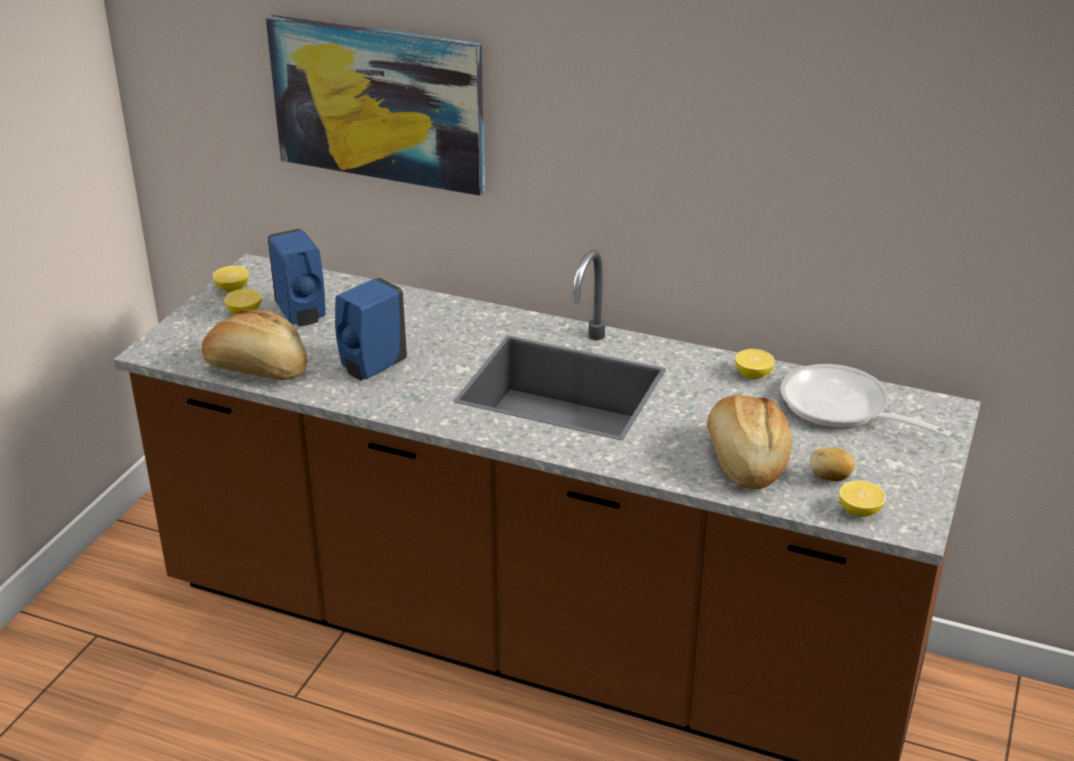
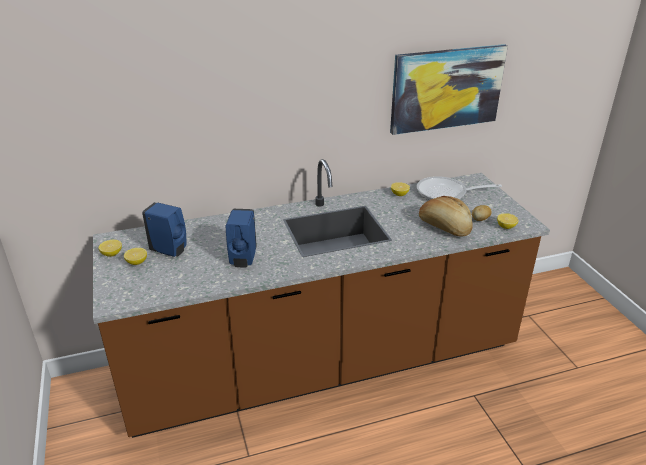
camera: 40 degrees left, 0 degrees up
(257, 369) = (185, 285): bread -> none
(378, 103) = (174, 117): picture -> picture (446, 88)

